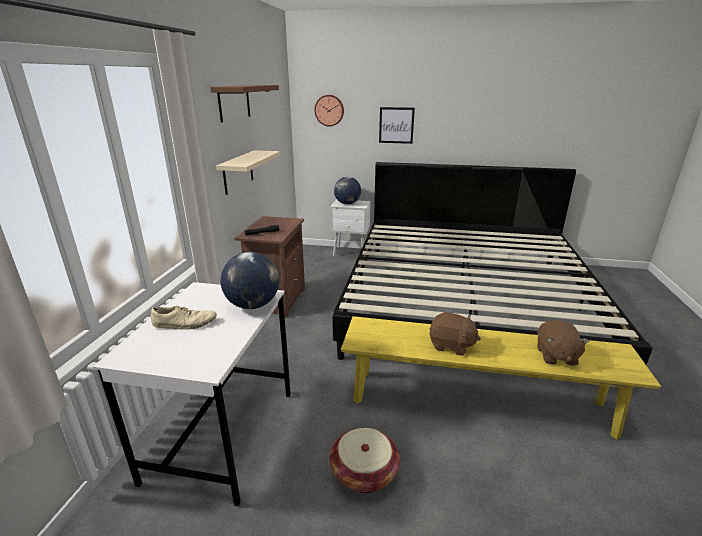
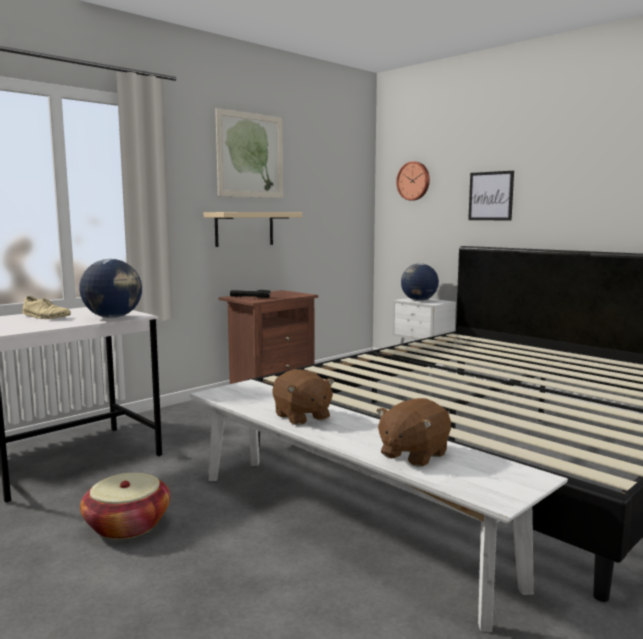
camera: 35 degrees right, 15 degrees down
(234, 102) = (250, 155): brown shelf -> picture
(478, 402) = (342, 525): yellow bench -> white bench

